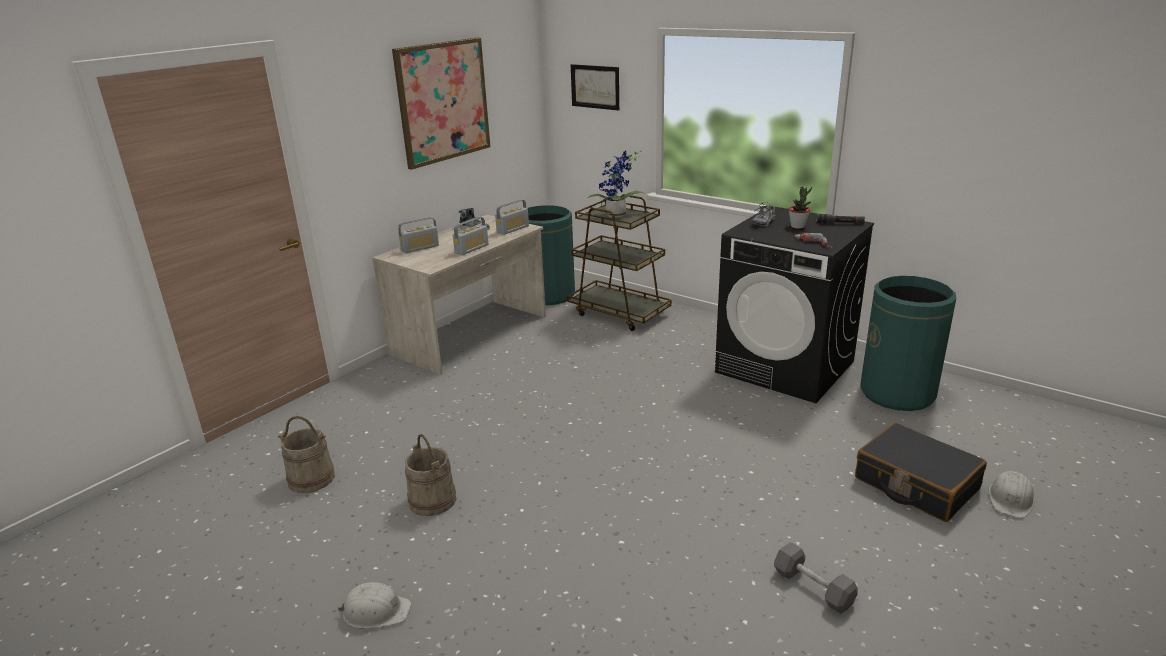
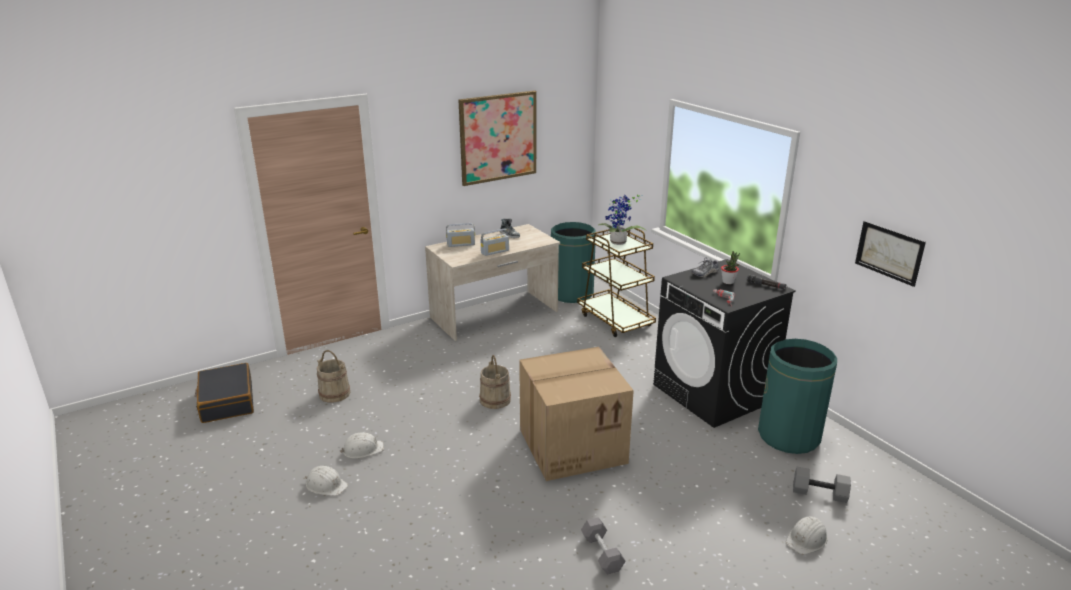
camera: 20 degrees right, 0 degrees up
(401, 544) = (362, 449): none -> white hard hat
(432, 500) = (397, 427): beige bucket -> beige bucket (495, 400)
(513, 229) = (536, 240): radio -> none
(595, 87) = (627, 135): picture -> picture (889, 252)
(677, 463) = (573, 445): none -> cardboard box
(915, 484) = (739, 507): black suitcase -> black suitcase (226, 401)
(978, 446) = (818, 494): none -> grey dumbbell

